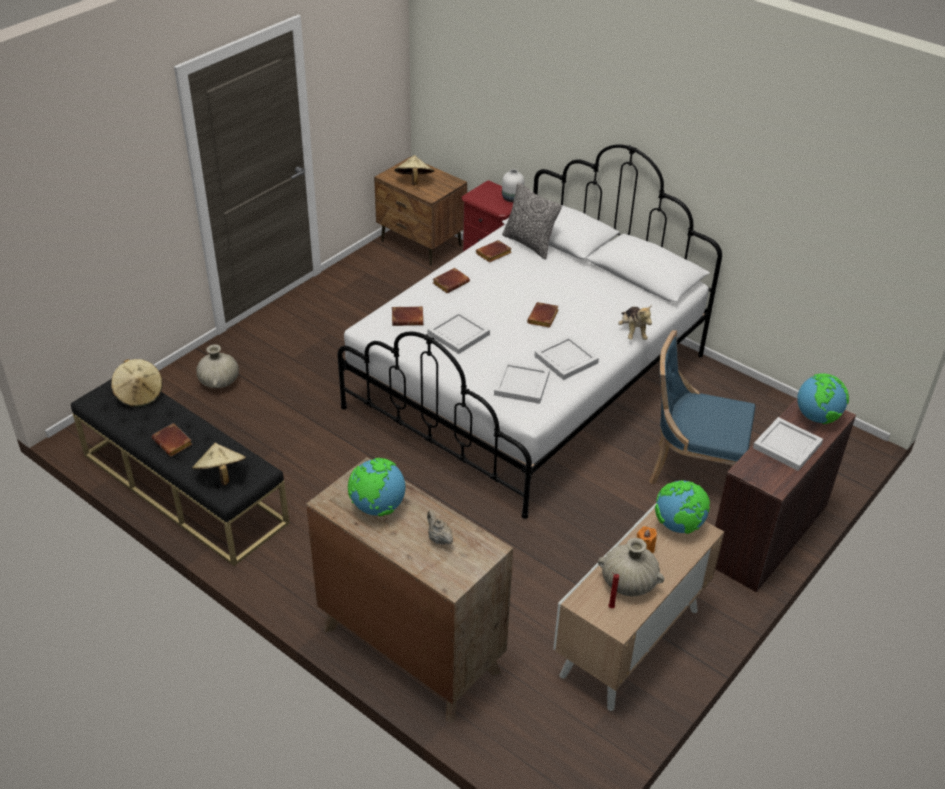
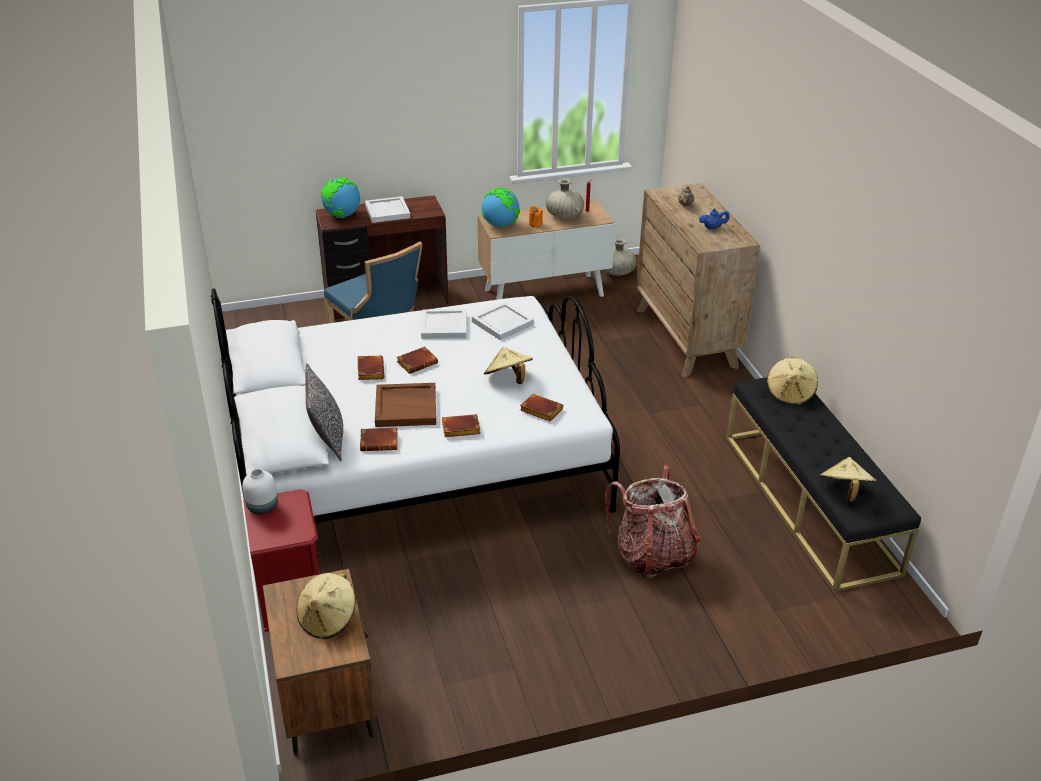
camera: 145 degrees left, 5 degrees down
(174, 442) = (823, 433): brown book -> brown book (369, 370)
(219, 382) = (727, 601): beige vase -> beige vase (617, 272)
(291, 391) = (652, 554): none -> backpack
(377, 508) = (712, 228): globe -> blue teapot
(458, 333) = (508, 379): white tray -> beige hat
(506, 283) = (406, 407): none -> brown tray
(632, 332) = (361, 324): plush toy -> none

